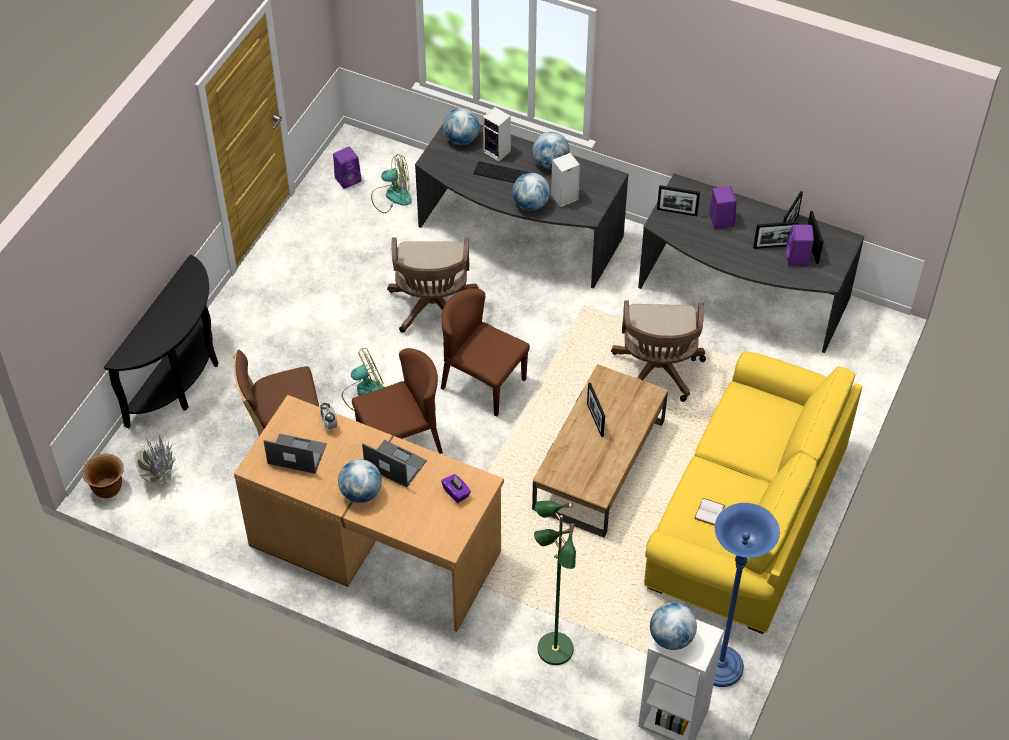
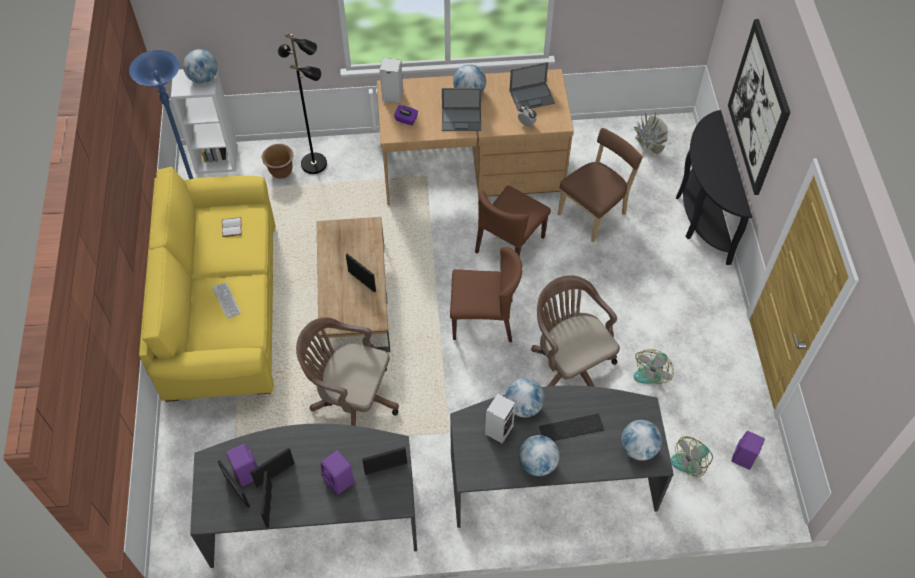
camera: 150 degrees right, 5 degrees up
(108, 488) = (673, 126): brown planter -> brown planter (281, 172)
(132, 240) = (758, 108): none -> picture
(364, 393) = (565, 269): fan -> fan (652, 370)
(498, 152) = (594, 451): speaker -> speaker (391, 96)
(554, 649) = (314, 163): green floor lamp -> black floor lamp
(657, 372) = (350, 398): brown office chair -> brown office chair turned 45 degrees counterclockwise
(749, 435) = (226, 300): none -> keyboard

